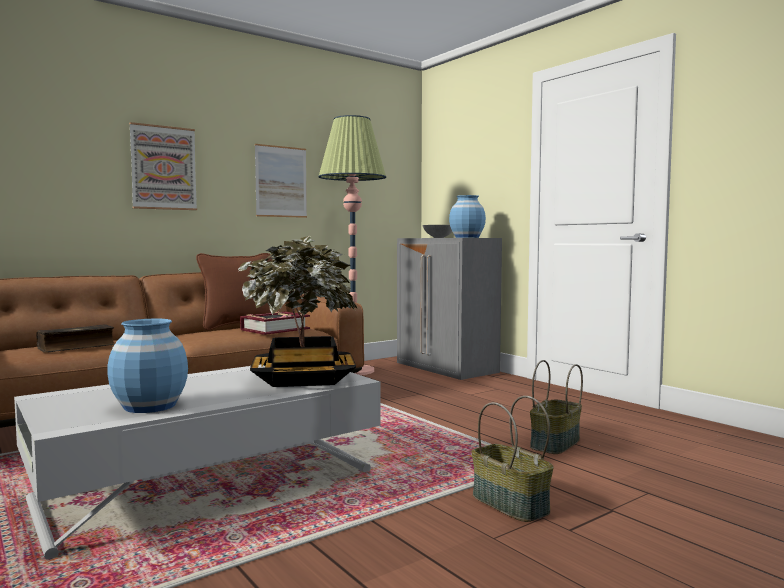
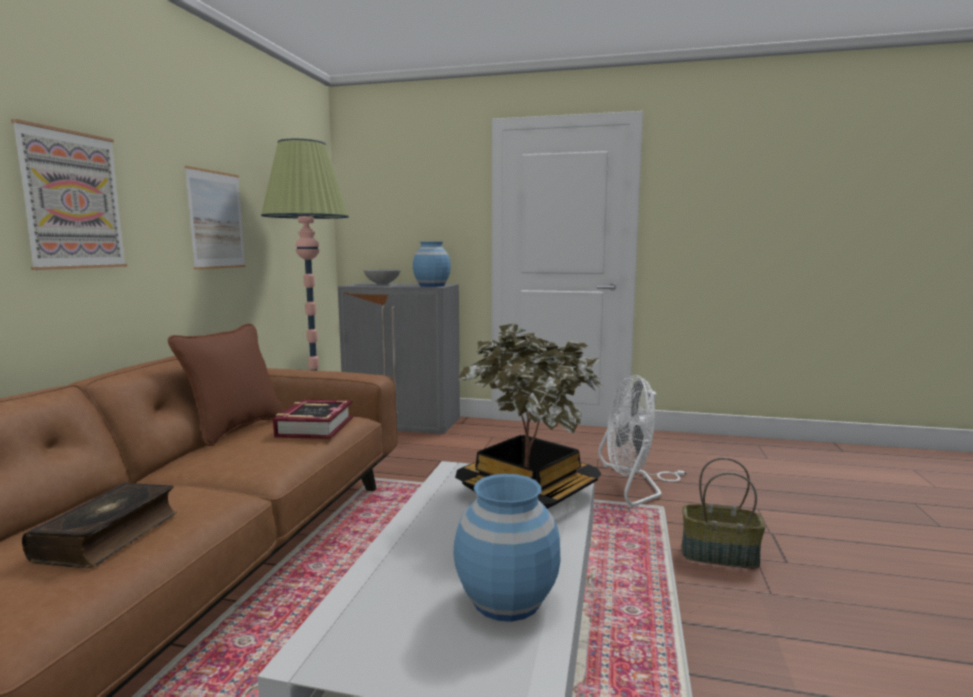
camera: 40 degrees left, 5 degrees up
(556, 444) = (636, 484): basket -> white fan

